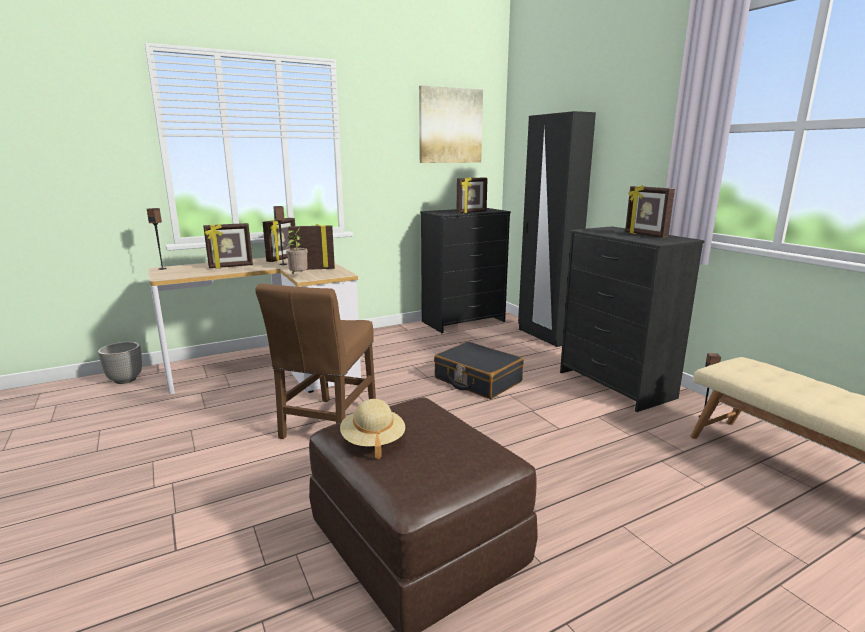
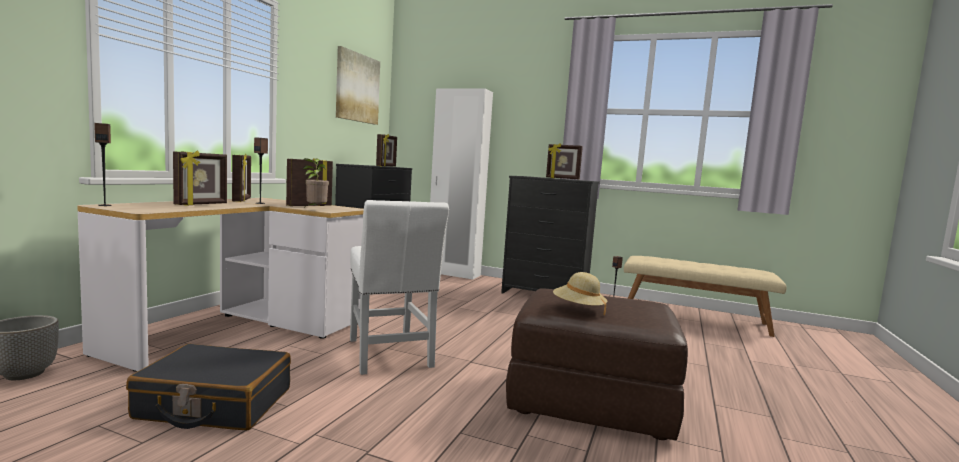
camera: 40 degrees left, 10 degrees down
(328, 425) = (389, 355): brown chair -> white chair
(477, 380) = (455, 306): black suitcase -> black suitcase (214, 404)
(545, 336) = (453, 274): black wardrobe -> white wardrobe

